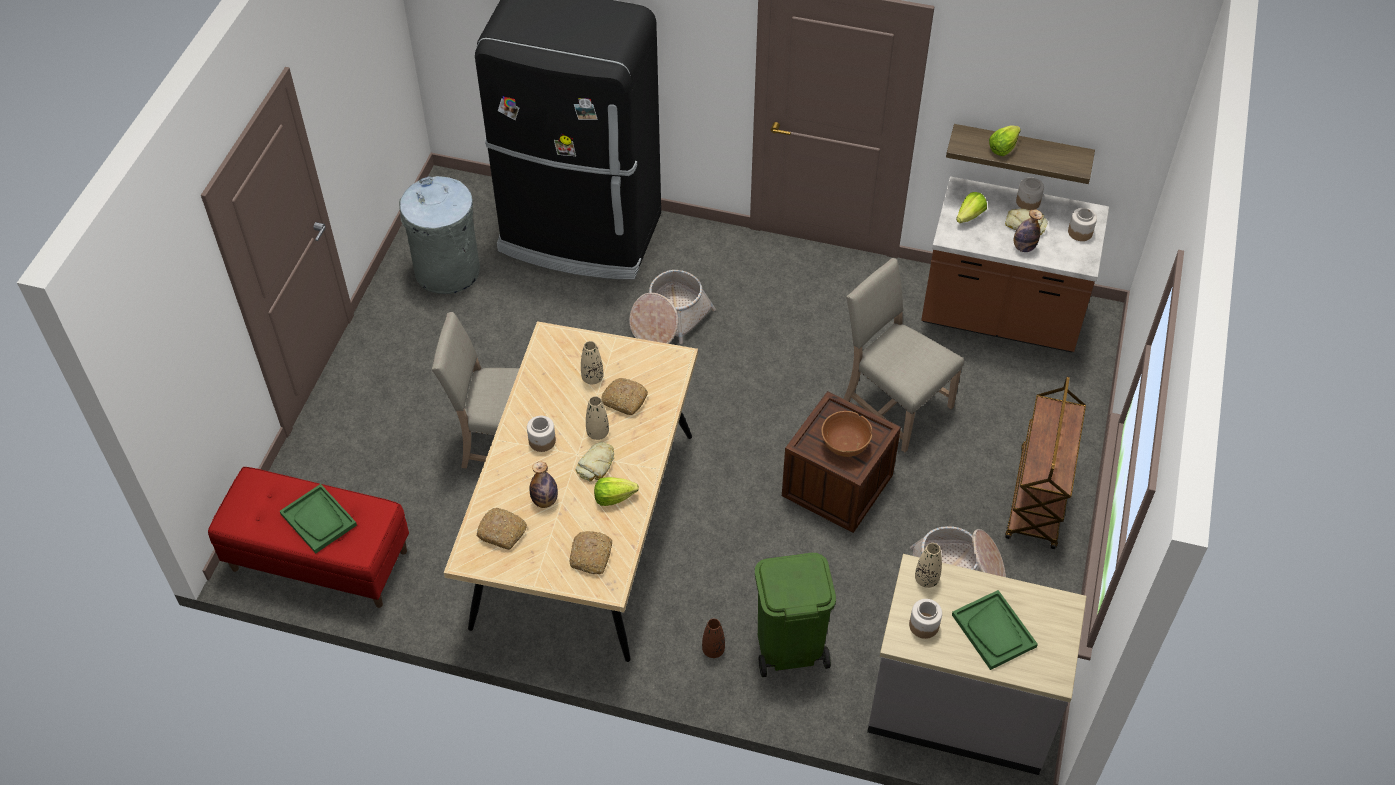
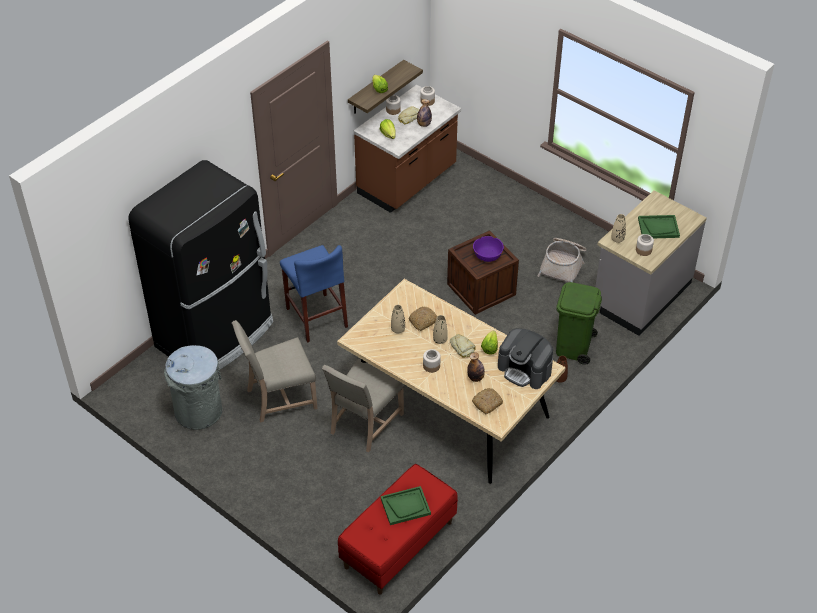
camera: 65 degrees left, 5 degrees down
(591, 556) = (525, 369): bread -> coffee machine
(669, 320) = (316, 317): basket -> blue stool
(845, 444) = (487, 256): brown bowl -> purple bowl
(893, 404) = (440, 246): beige chair -> beige chair (279, 398)
(1038, 499) = (534, 217): brown cart -> none

